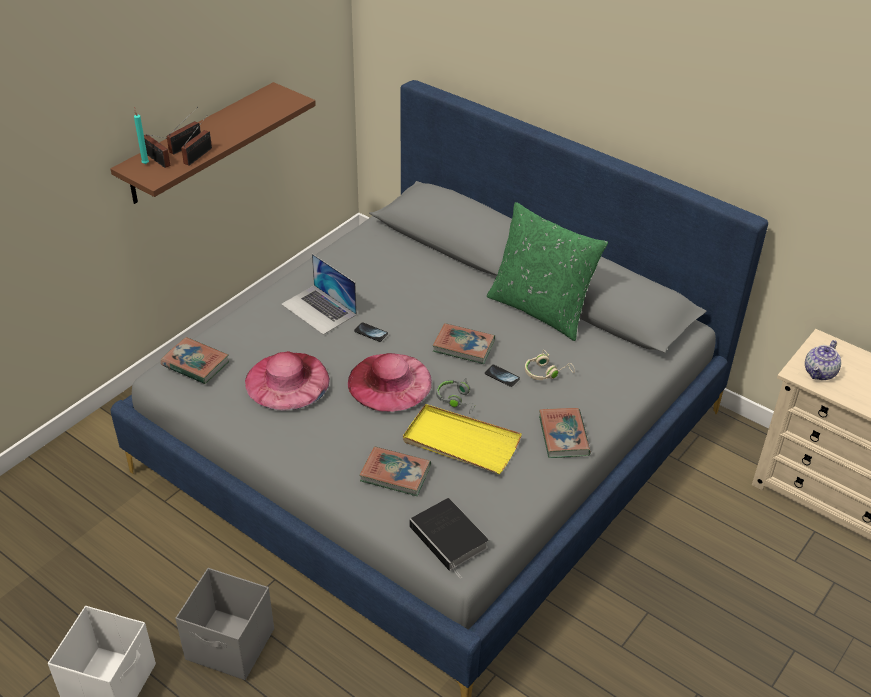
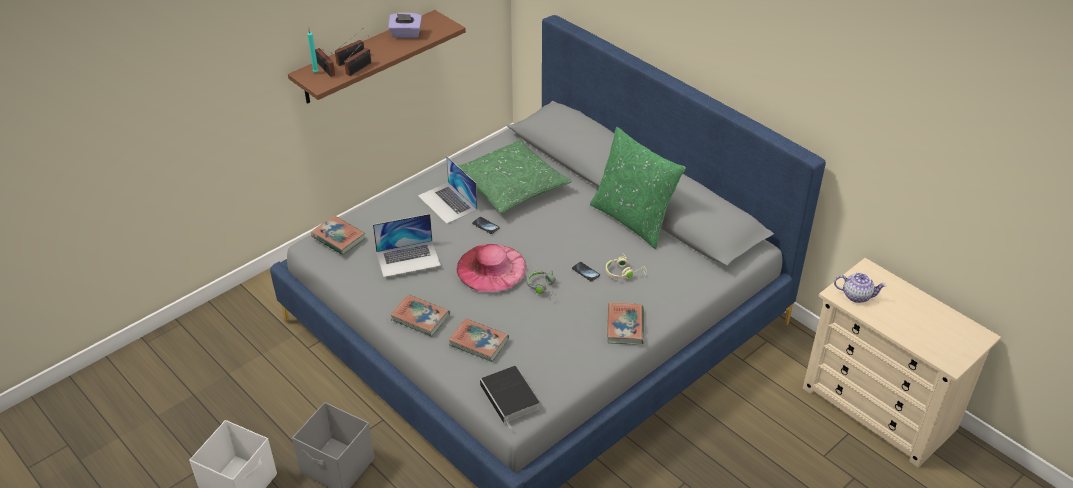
camera: 10 degrees right, 0 degrees up
(246, 112) = (406, 34): none -> purple tissue box
(287, 380) = (408, 258): pink hat -> laptop
(389, 283) = (510, 186): none -> green pillow
(460, 442) = (538, 322): yellow tray -> none
(463, 346) = (560, 244): book -> book (420, 318)
(820, 373) = (857, 295): teapot -> teapot turned 120 degrees counterclockwise

